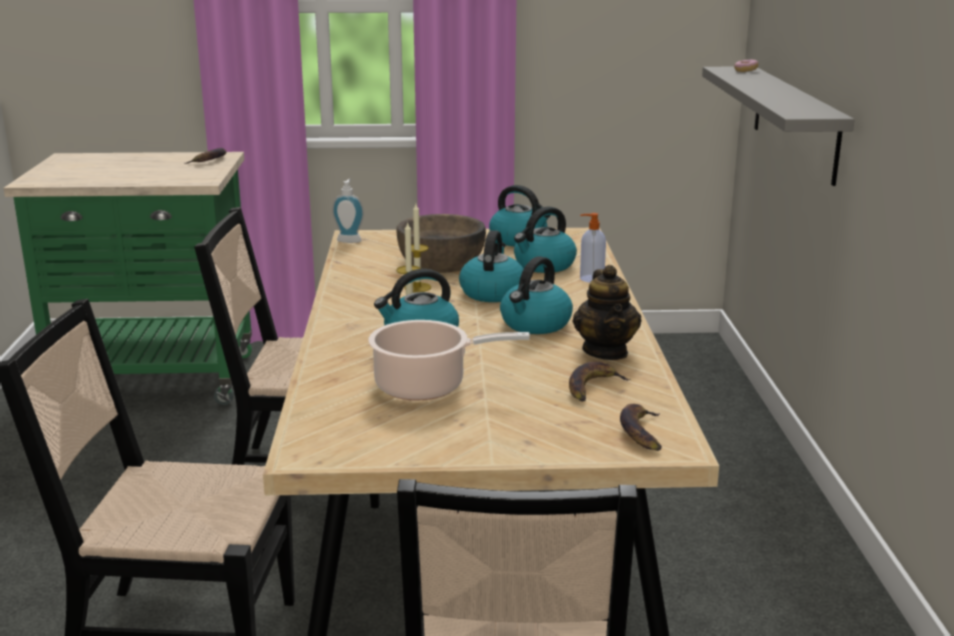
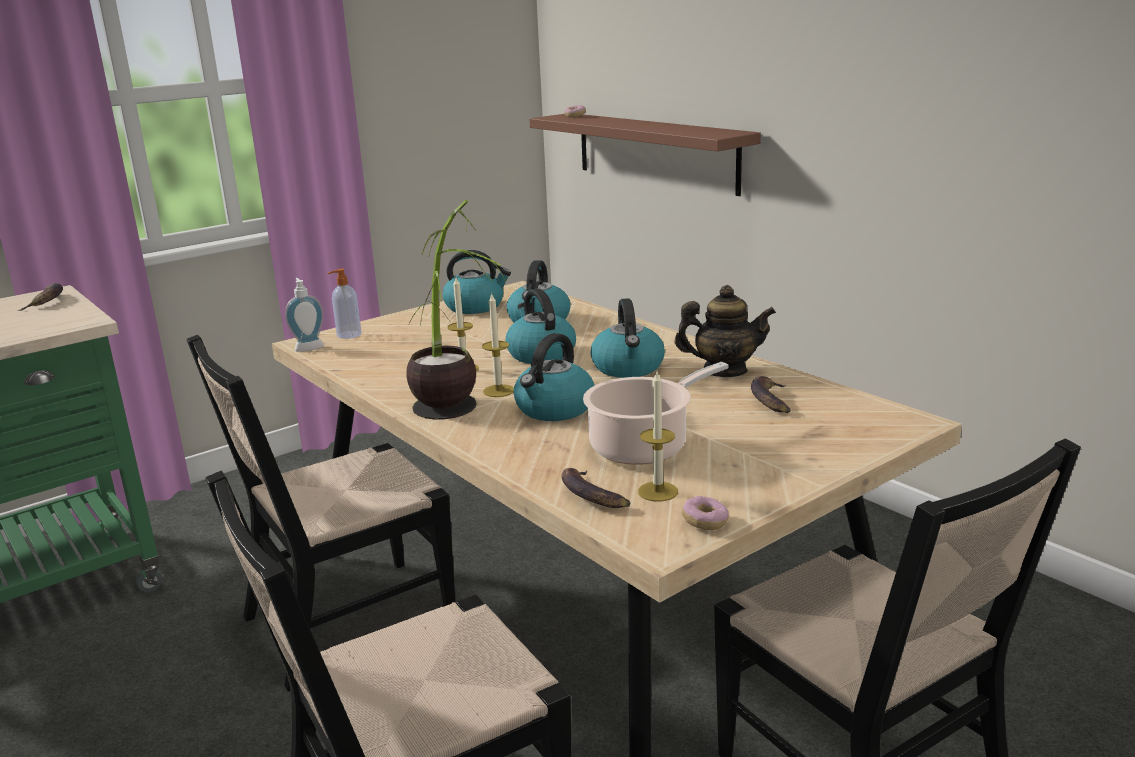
camera: 35 degrees left, 0 degrees up
(341, 323) = (454, 421): none -> potted plant
(359, 453) = (705, 522): none -> donut
(371, 420) = (658, 491): none -> candle
(441, 262) = (442, 342): brown bowl -> none
(591, 279) = (599, 321): soap dispenser -> soap dispenser (348, 335)
(606, 351) = (724, 371): teapot -> teapot turned 45 degrees counterclockwise
(641, 432) = (870, 420): banana -> banana (591, 495)
(795, 122) = (655, 152): grey shelf -> brown shelf

